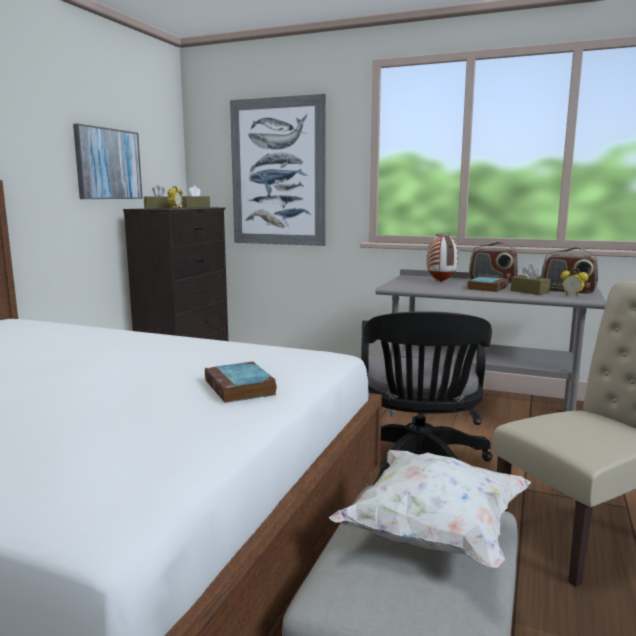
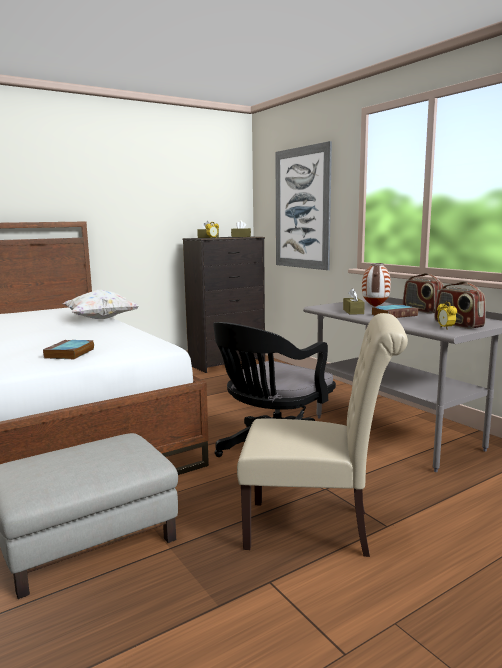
camera: 35 degrees right, 0 degrees up
(108, 164) = (175, 207): picture -> none
(433, 533) = (95, 457): white pillow -> white pillow (101, 319)
(529, 292) = (418, 321): brown tissue box -> brown tissue box (353, 312)

